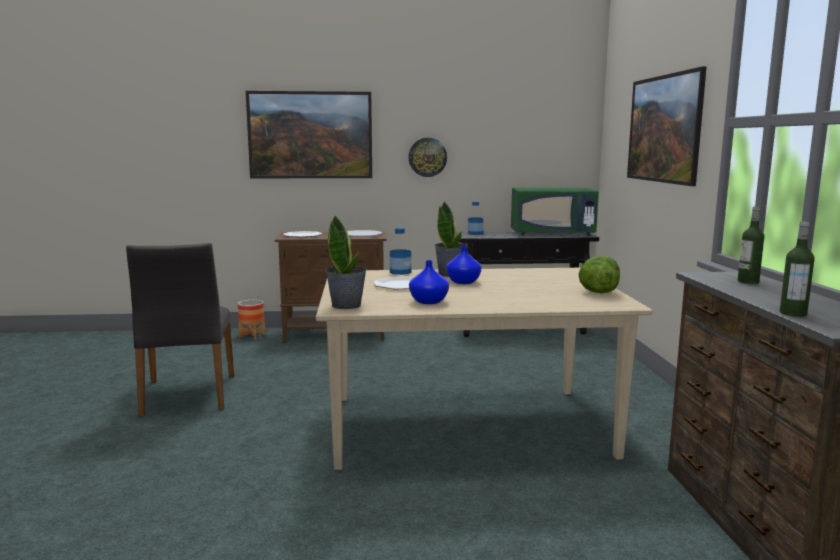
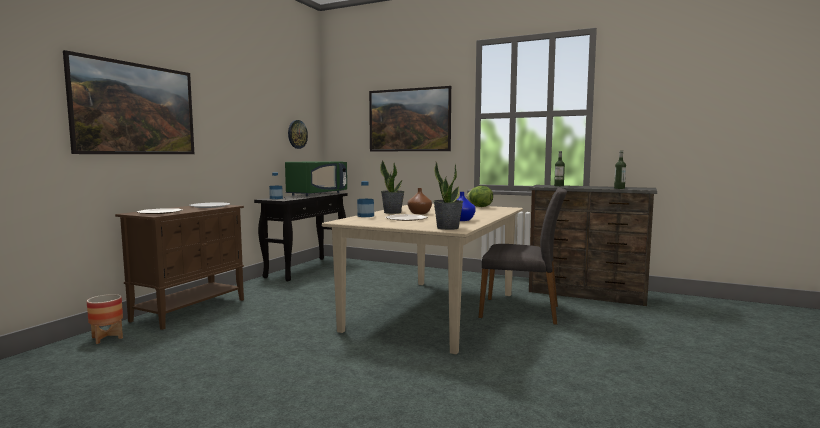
camera: 60 degrees left, 5 degrees down
(187, 395) = (219, 387): grey chair -> grey chair (521, 311)
(427, 157) = (231, 136): wall clock -> wall clock (297, 134)
(462, 282) = (419, 213): blue vase -> brown vase

